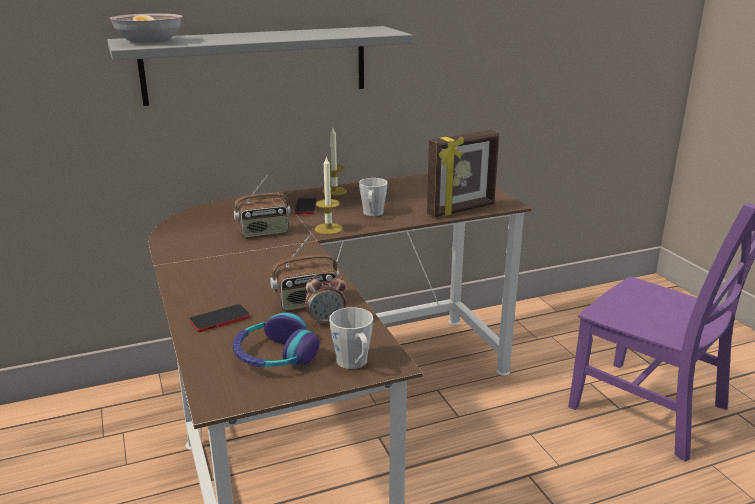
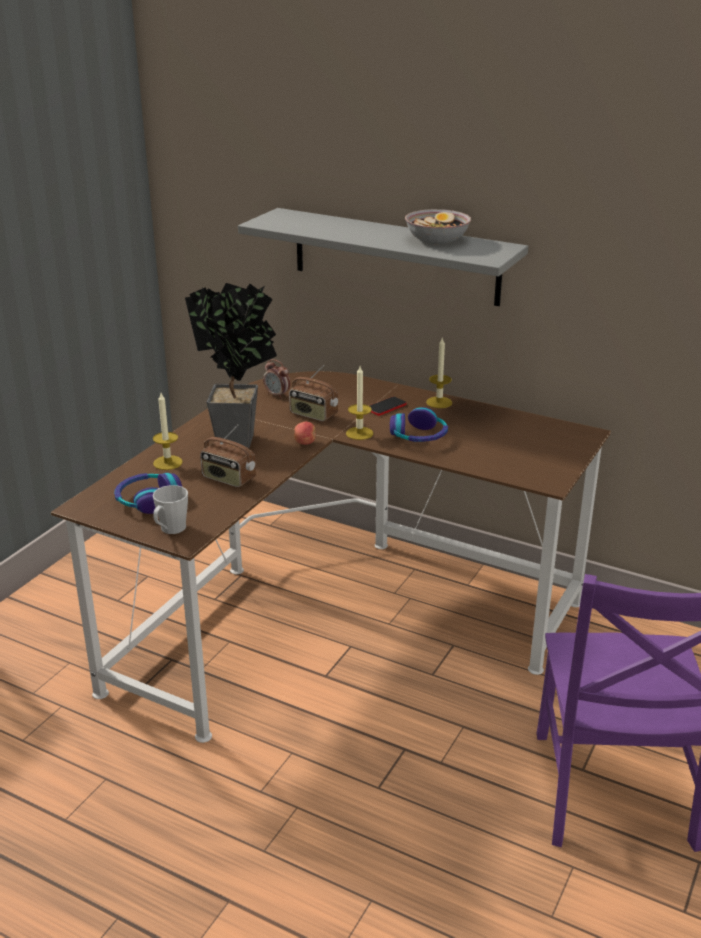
camera: 50 degrees right, 5 degrees up
(149, 41) = (287, 220): bowl -> bowl (437, 240)
(219, 319) = (167, 463): phone -> candle
(251, 274) = (241, 442): none -> potted plant
(304, 251) = (305, 443): none -> apple
(326, 321) = (211, 497): alarm clock -> alarm clock (277, 395)
(372, 214) = (419, 436): grey mug -> headphones
(461, 210) = (496, 468): picture frame -> none

